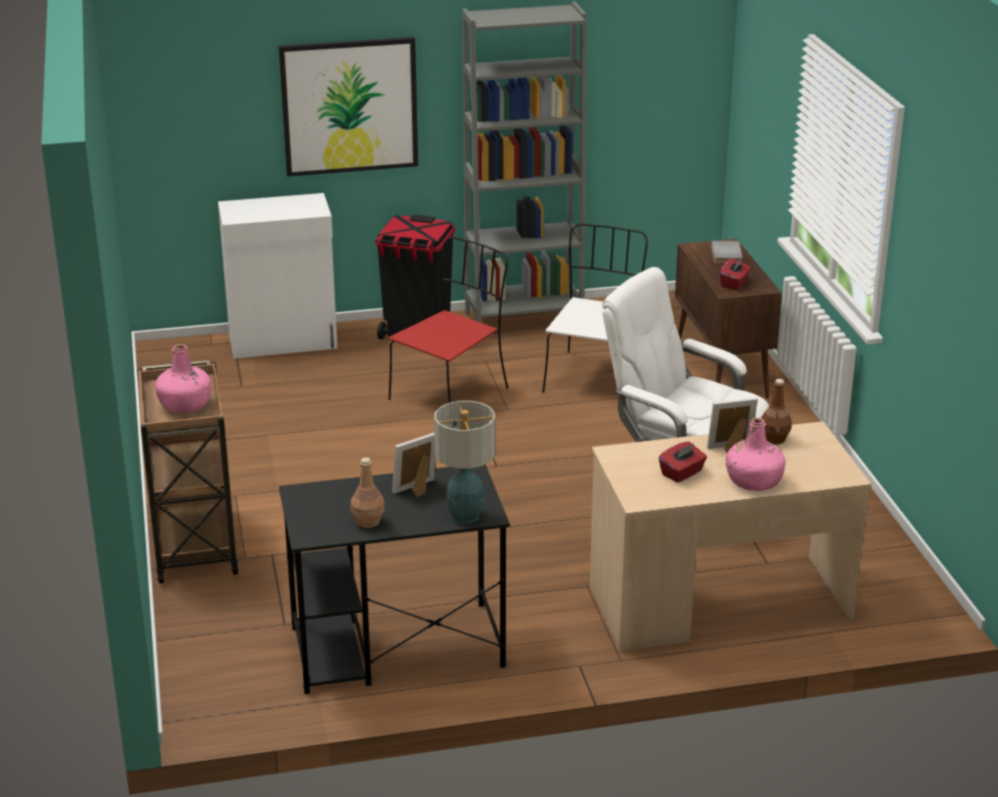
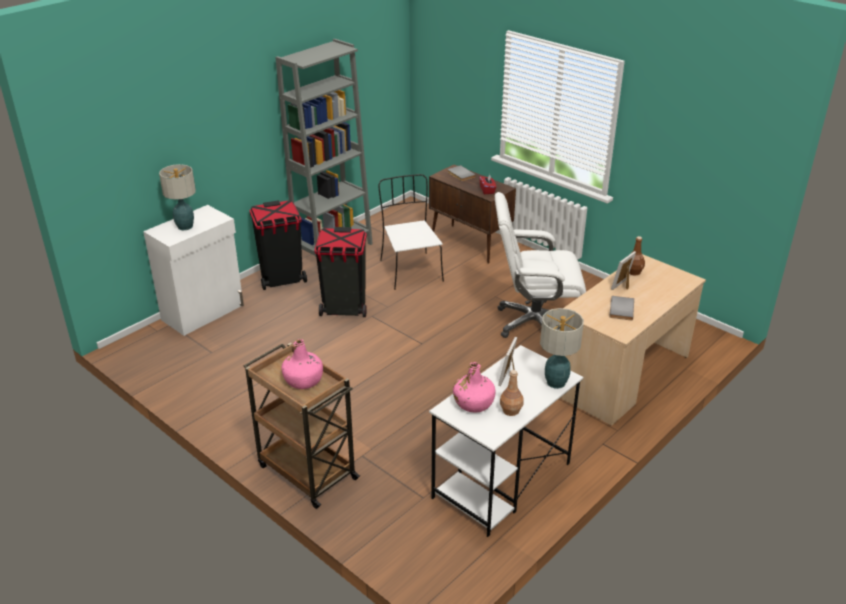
camera: 35 degrees left, 5 degrees up
(267, 209) = (185, 226): none -> table lamp
(349, 106) = (215, 140): picture -> none
(395, 648) = (501, 481): black desk -> white desk
(451, 393) = (344, 309): red chair -> black trash can
(682, 473) = (620, 309): red tissue box -> grey book
(754, 481) = (657, 299): pink bottle -> pink bottle (473, 403)

